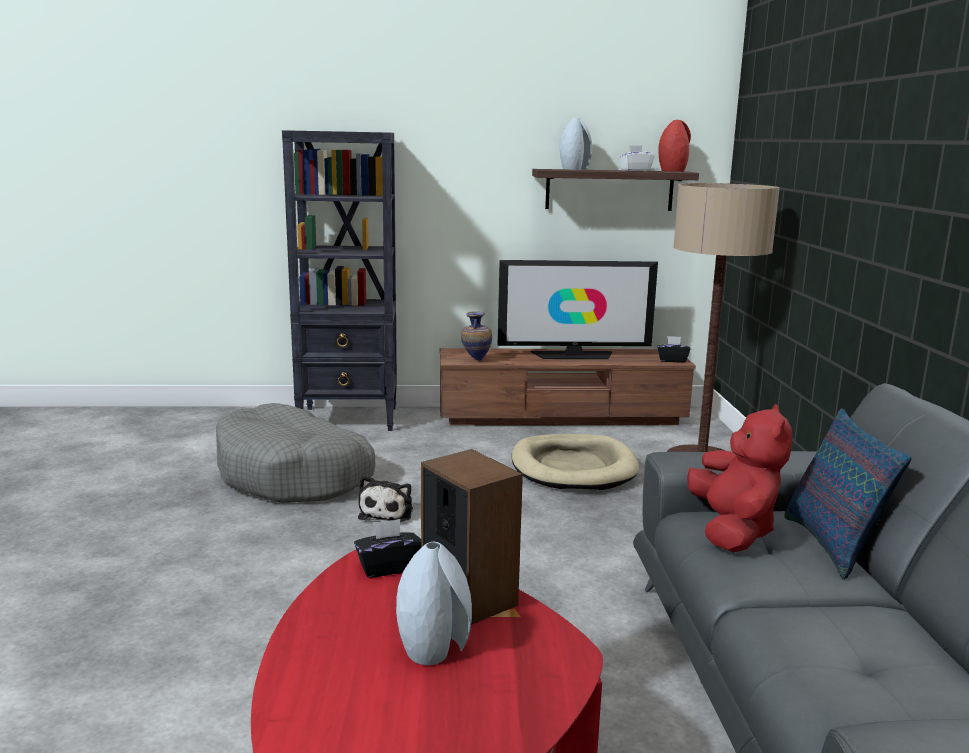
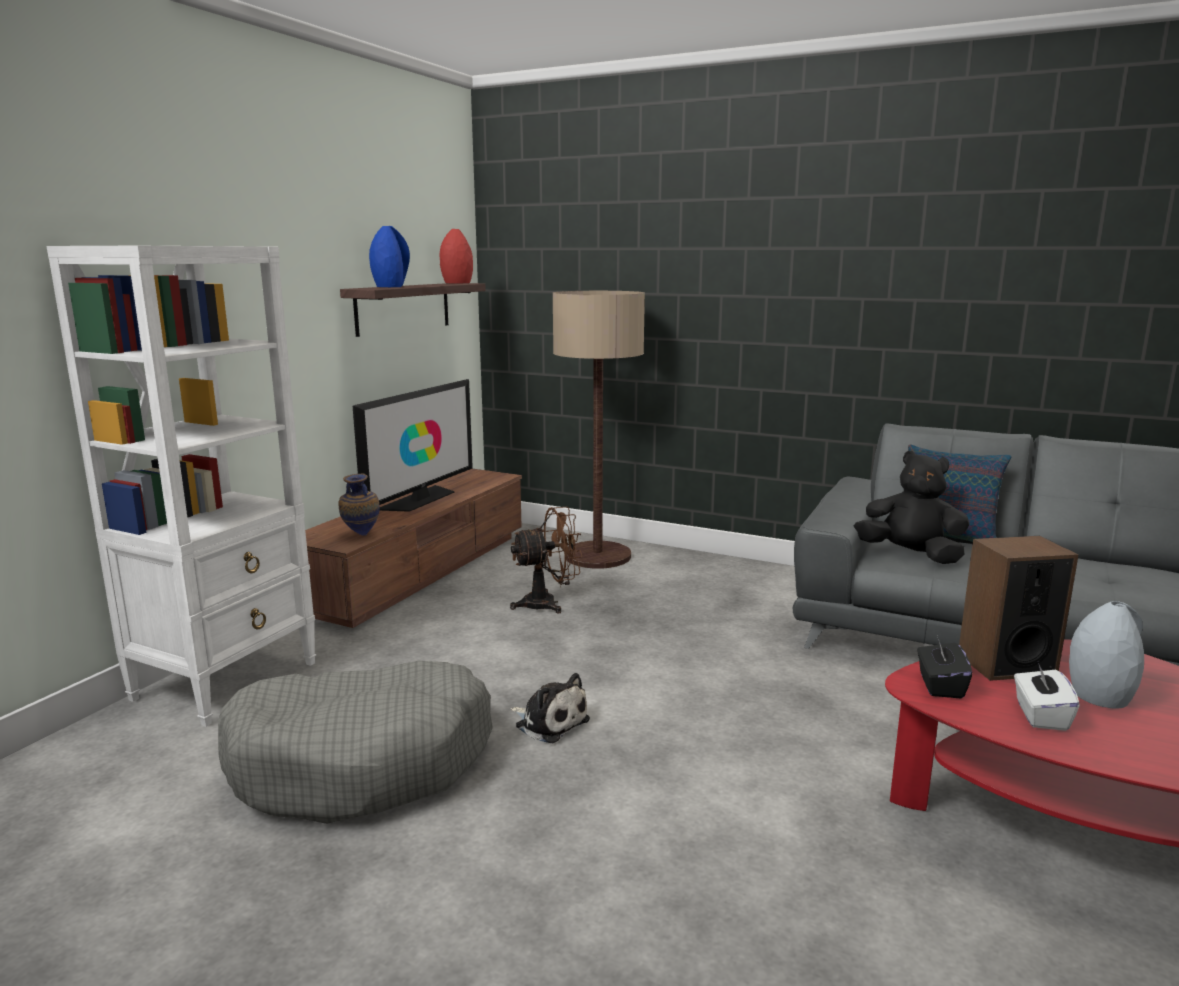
camera: 60 degrees left, 0 degrees up
(350, 419) = (227, 680): black bookcase -> white bookcase
(573, 467) = (548, 603): beige dog bed -> brown fan
(575, 169) = (390, 287): grey vase -> blue vase
(635, 170) = (432, 284): white tissue box -> white tissue box (1040, 715)
(672, 360) = (495, 476): black tissue box -> none
(732, 531) = (910, 555): red plush toy -> black plush toy

